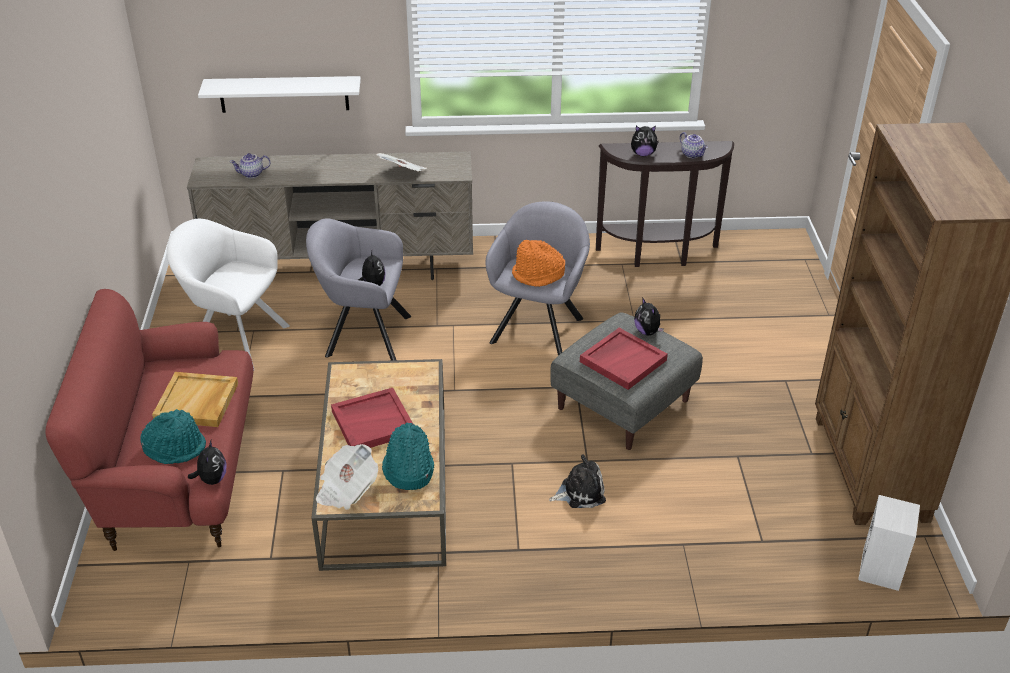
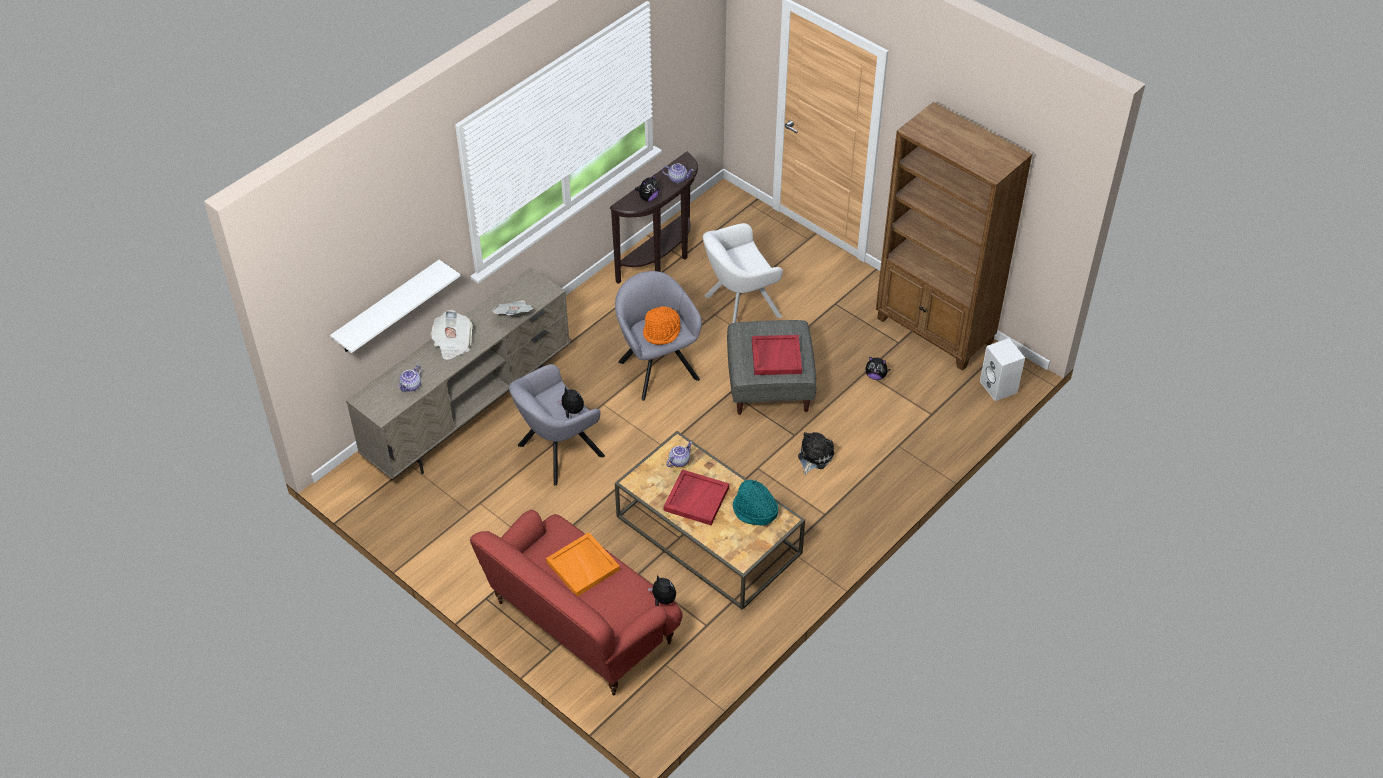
camera: 45 degrees left, 10 degrees up
(175, 448) = (615, 600): turquoise hat -> none
(197, 402) = (583, 566): beige tray -> orange tray
(234, 338) = (476, 517): white armchair -> white armchair (738, 307)
(346, 489) = (739, 547): newspaper -> newspaper (452, 343)
(406, 383) = (679, 461): none -> teapot
(647, 332) = (765, 327): plush toy -> plush toy (876, 376)

